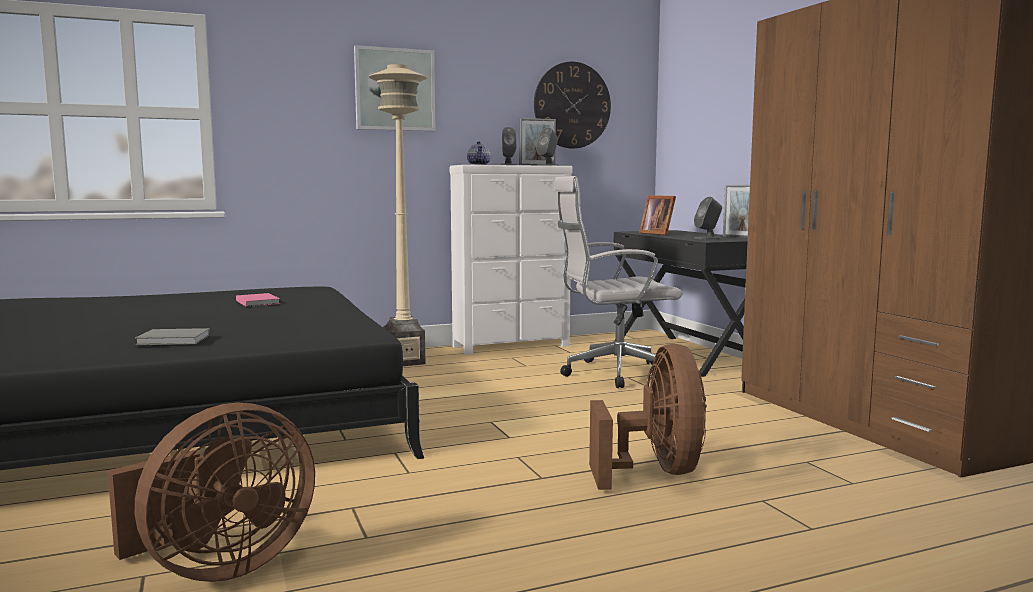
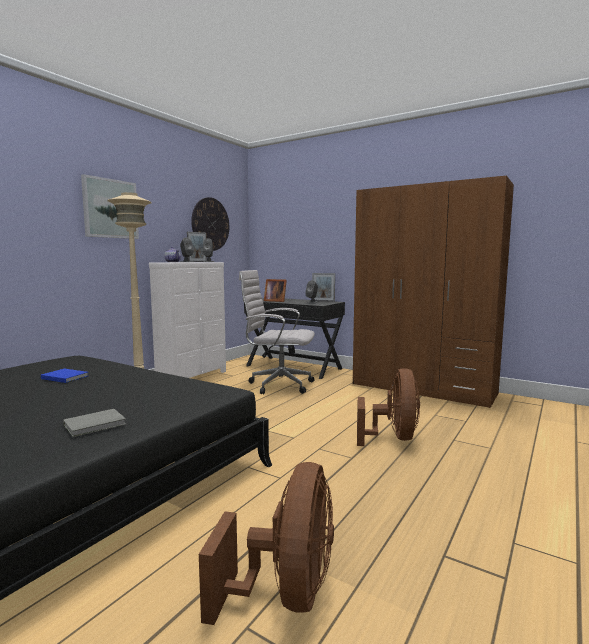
camera: 35 degrees left, 0 degrees up
(258, 302) = (64, 377): pink book -> blue book
(612, 373) = (278, 385): white office chair -> white office chair turned 60 degrees clockwise
(656, 472) = (393, 438): brown fan -> brown fan turned 45 degrees clockwise

